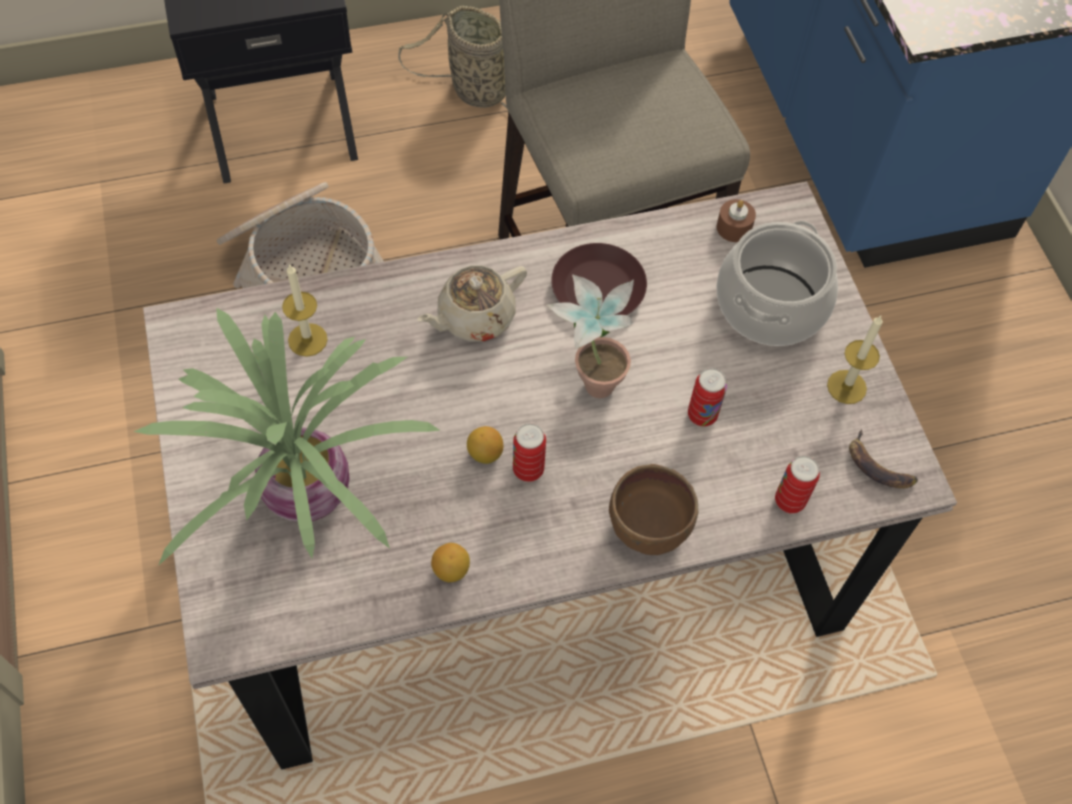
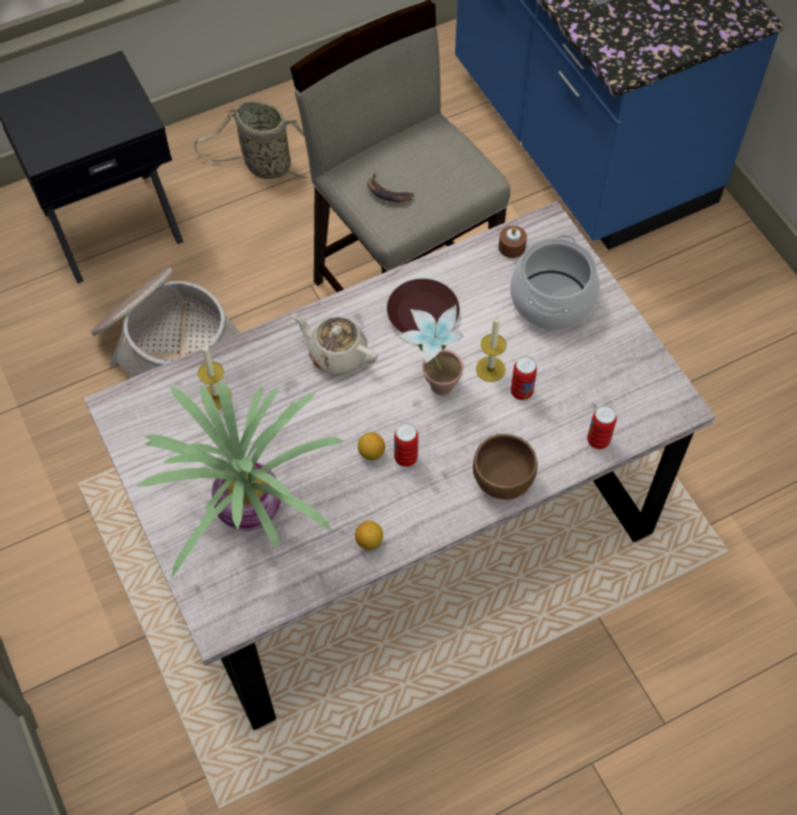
camera: 10 degrees left, 0 degrees up
(474, 317) = (336, 354): beige teapot -> beige teapot turned 75 degrees clockwise
(846, 387) = (620, 349): candle -> candle (490, 369)
(878, 466) = (655, 402): banana -> banana (388, 192)

